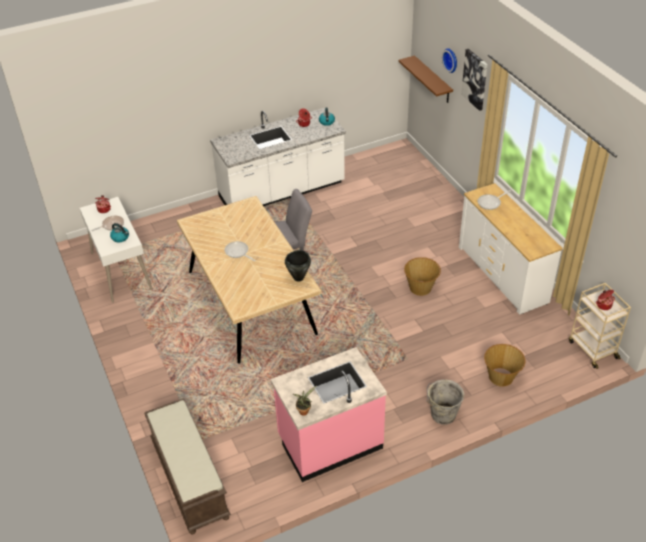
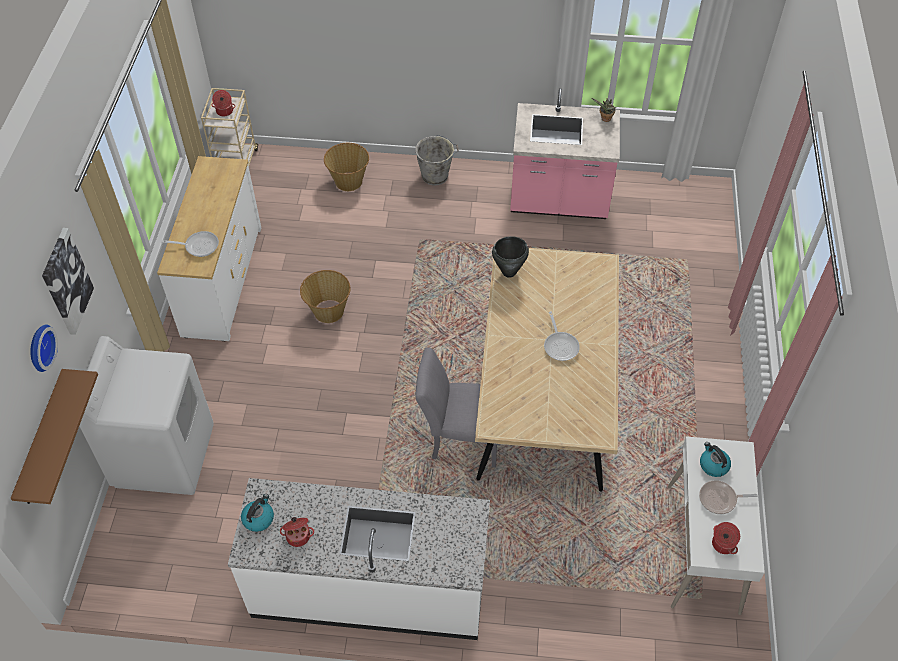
camera: 150 degrees left, 10 degrees up
(188, 478) = (712, 230): brown bench -> none
(429, 192) = (164, 455): none -> white washing machine

